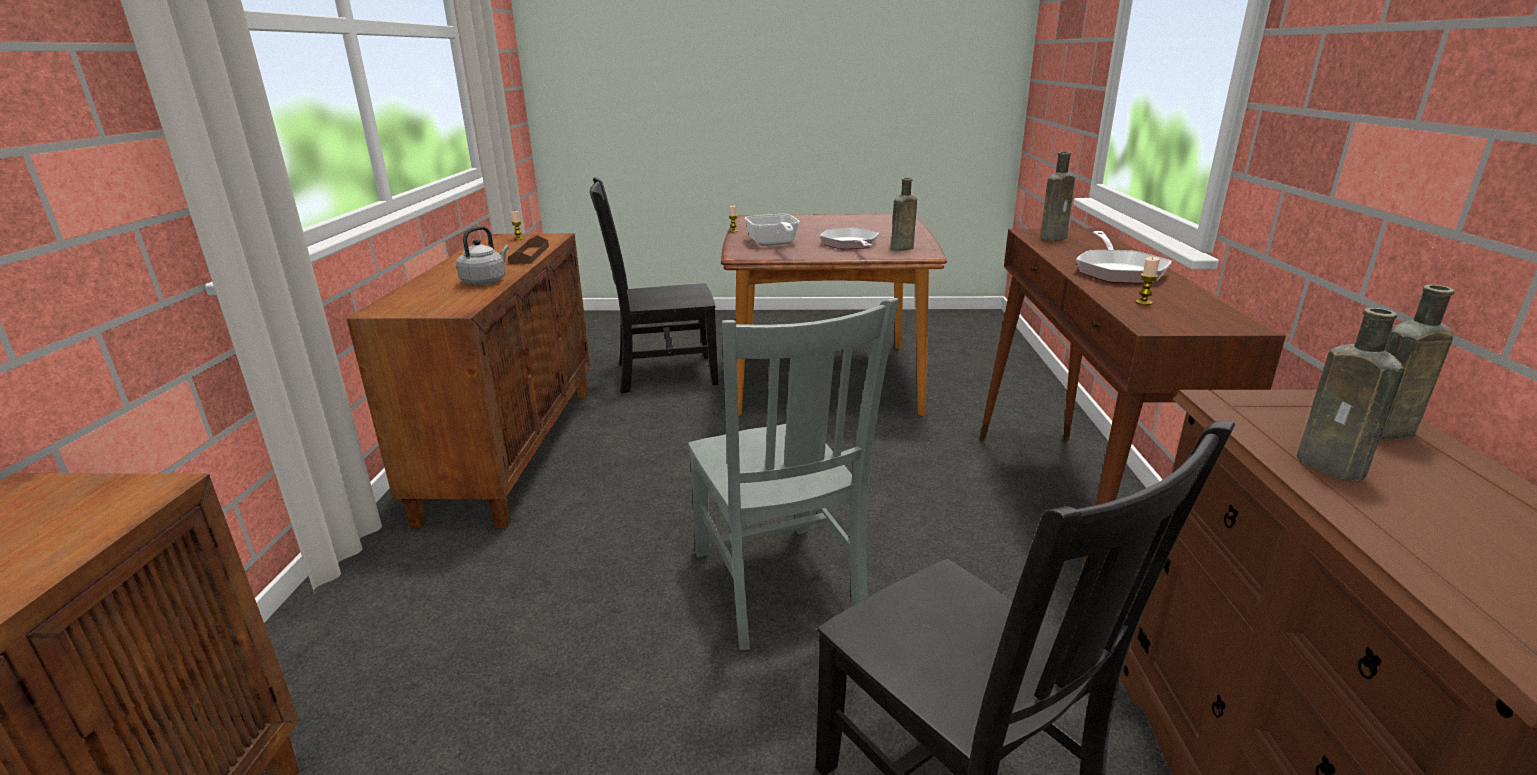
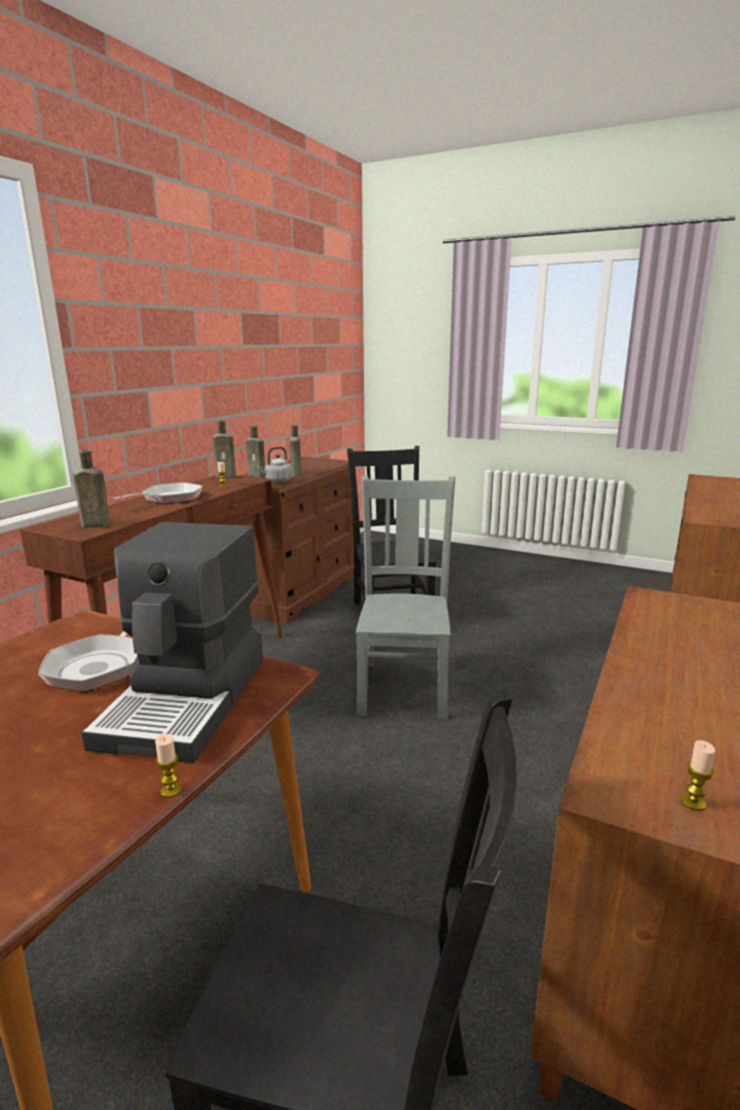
camera: 155 degrees left, 5 degrees down
(486, 281) = (653, 638): grey kettle -> grey kettle (277, 481)
(529, 255) = (626, 704): brown tray -> none
(773, 244) = (188, 700): frying pan -> coffee machine
(900, 249) = (73, 638): brown bottle -> brown bottle (227, 476)

